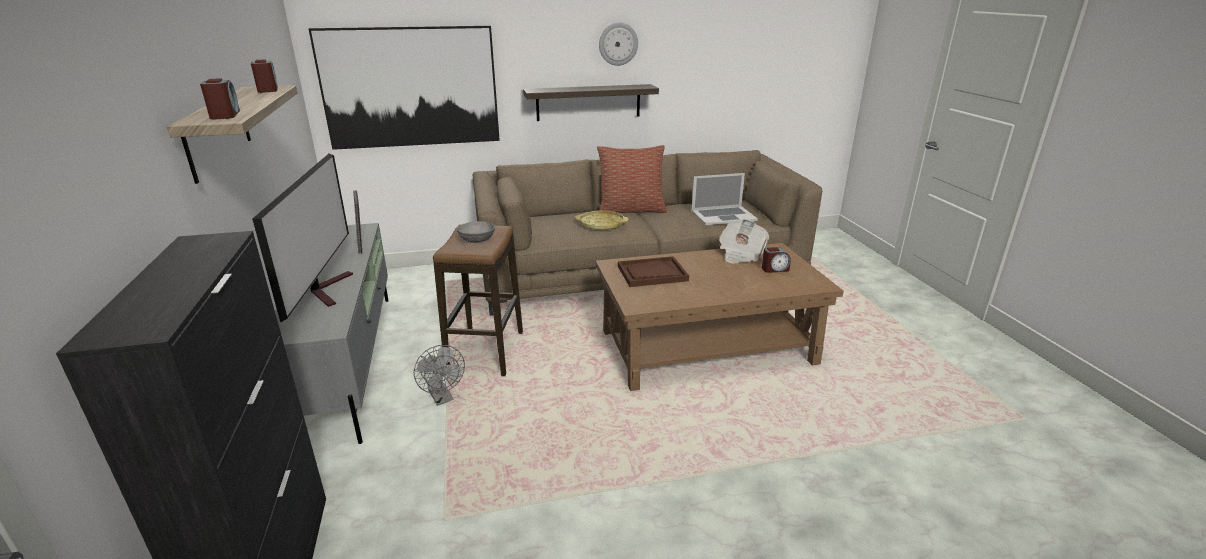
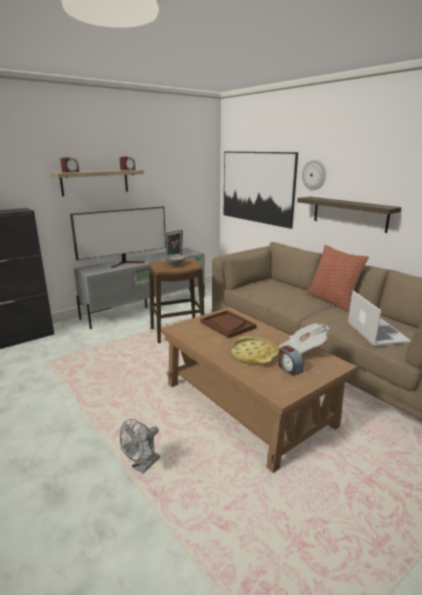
camera: 65 degrees right, 5 degrees down
(443, 398) = (130, 334): grey fan -> grey fan (143, 466)
(601, 224) = (288, 297): yellow tray -> yellow tray (254, 354)
(618, 44) = (378, 170): wall clock -> wall clock (314, 175)
(723, 216) = (377, 332): laptop -> laptop turned 150 degrees counterclockwise

